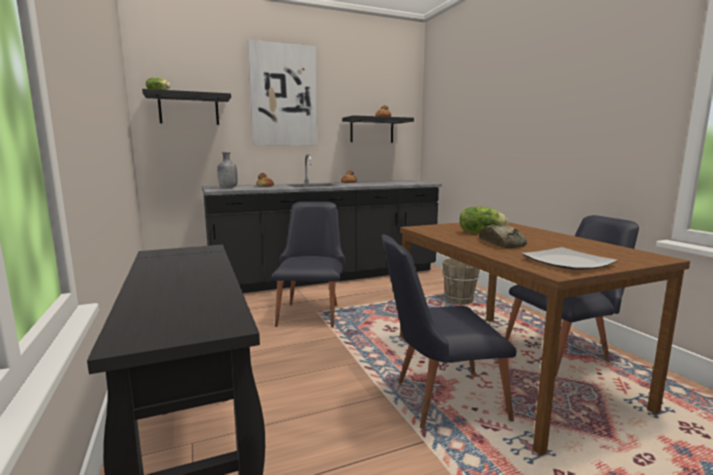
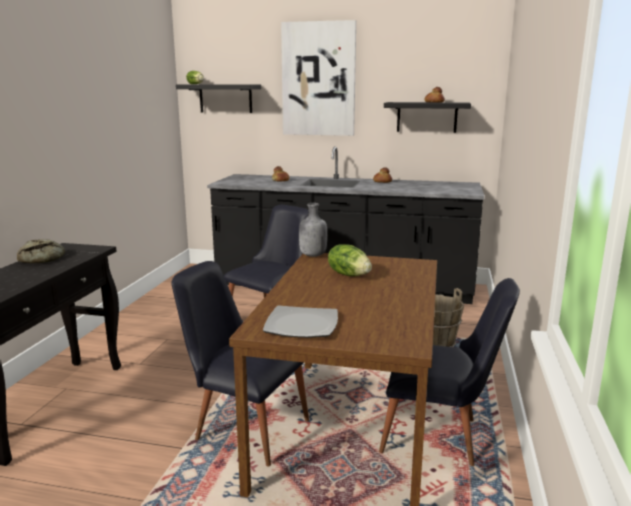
camera: 35 degrees right, 5 degrees up
(227, 188) = (240, 180): grey bottle -> grey bottle (312, 255)
(502, 243) = (322, 291): bread -> bread (44, 258)

